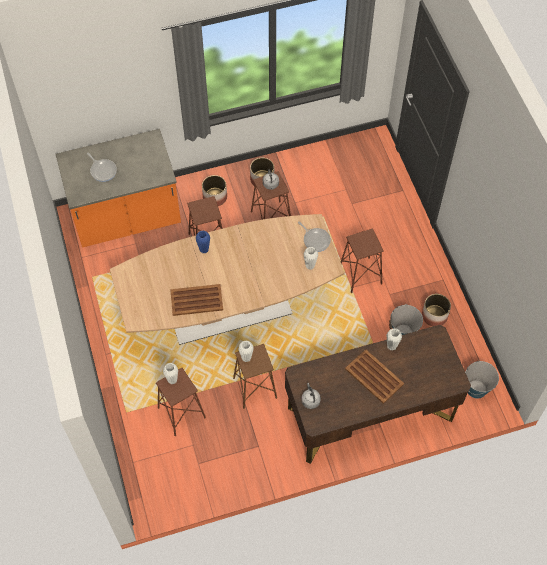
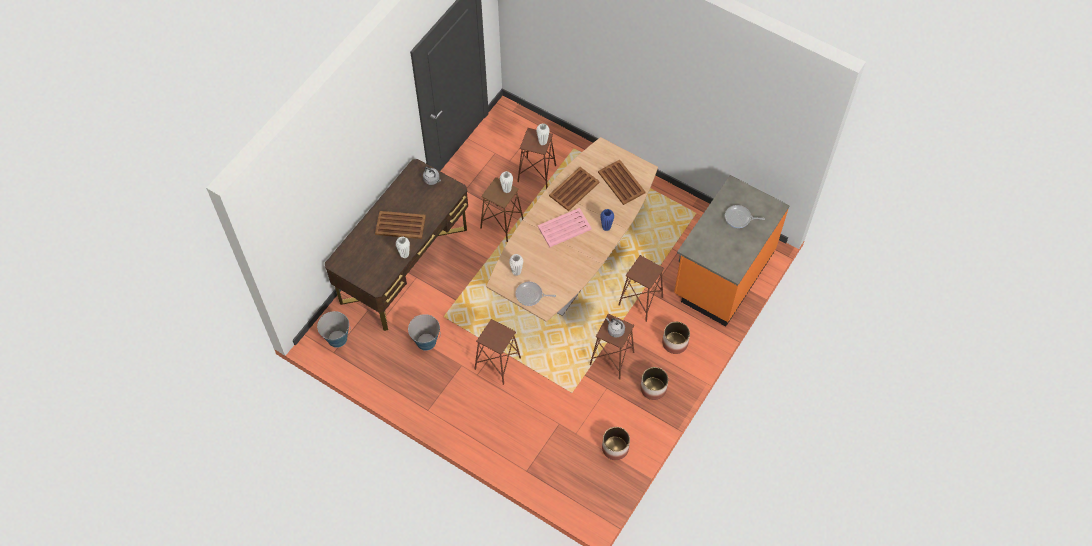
camera: 140 degrees right, 0 degrees up
(153, 276) = (621, 183): none -> brown tray
(238, 273) = (564, 228): none -> pink tray
(434, 316) = (411, 373): planter -> planter (615, 448)

